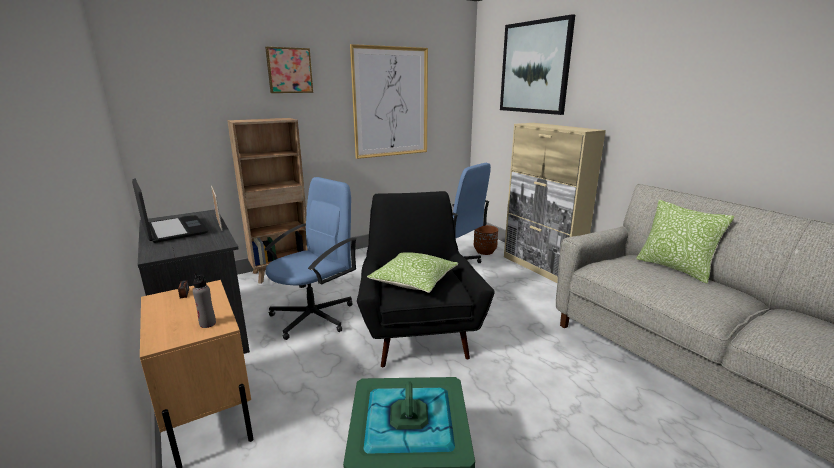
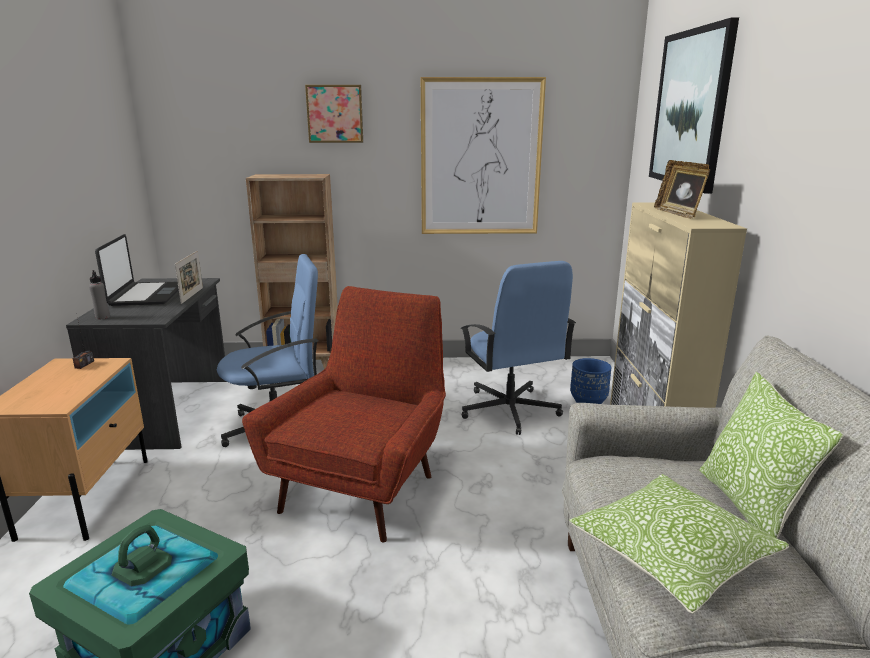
camera: 30 degrees right, 0 degrees up
(208, 324) = (54, 400): grey bottle -> grey bottle (102, 317)
(414, 281) = (340, 413): pillow -> pillow (672, 555)
(418, 333) = (363, 487): black armchair -> red armchair
(485, 251) = (588, 401): brown planter -> blue planter
(556, 126) = (678, 214): none -> picture frame

